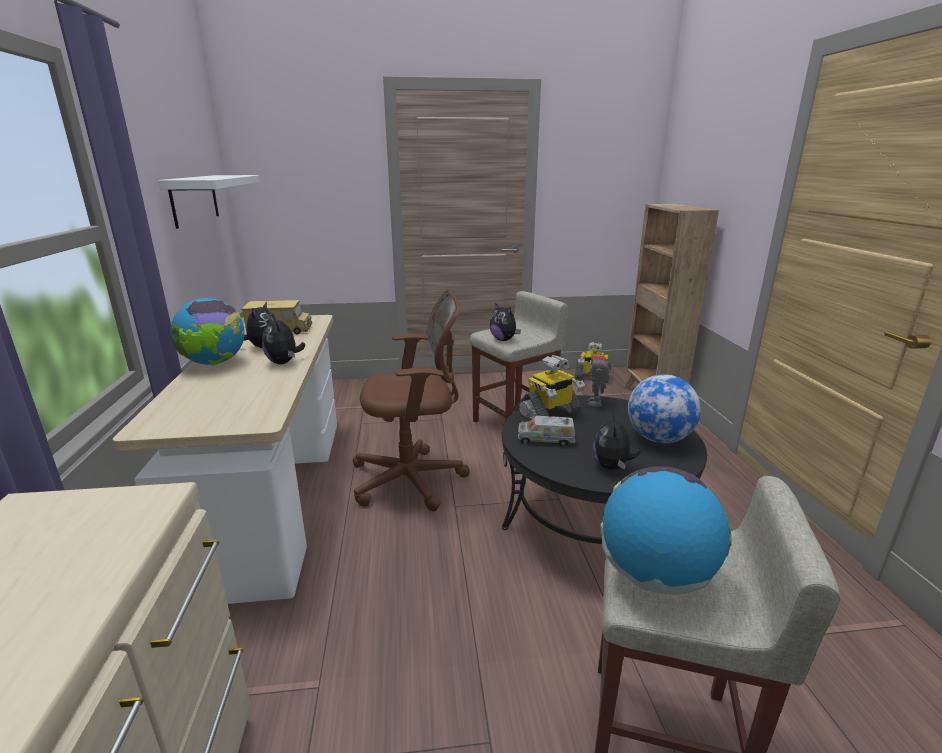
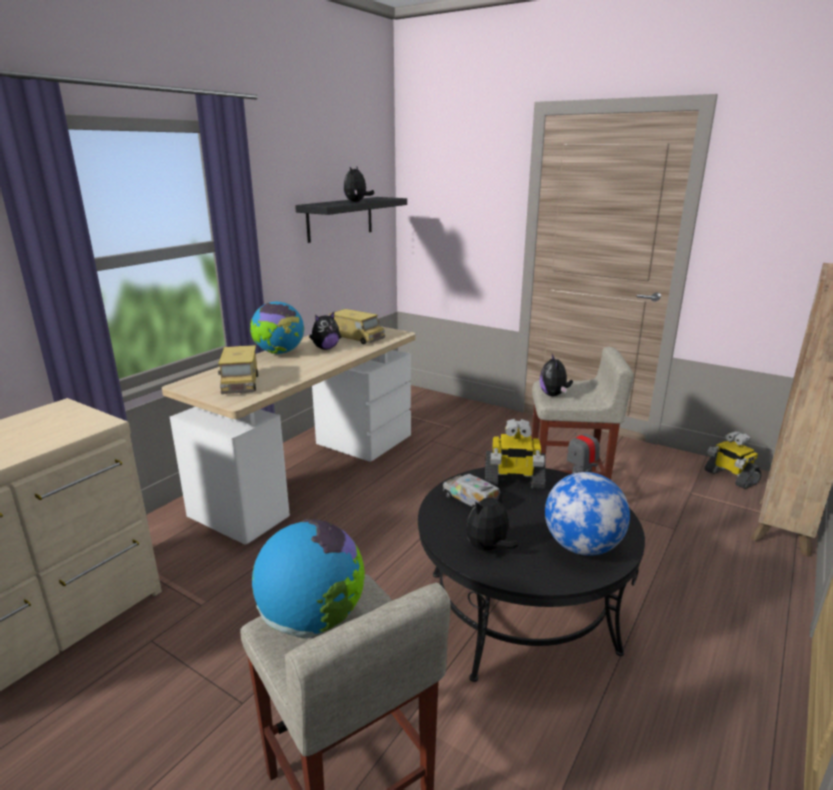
camera: 40 degrees right, 0 degrees up
(194, 199) = (340, 219): white shelf -> black shelf
(227, 403) = (241, 383): none -> toy truck
(284, 362) = (317, 364): plush toy -> plush toy (357, 202)
(413, 480) = (414, 503): brown office chair -> none

